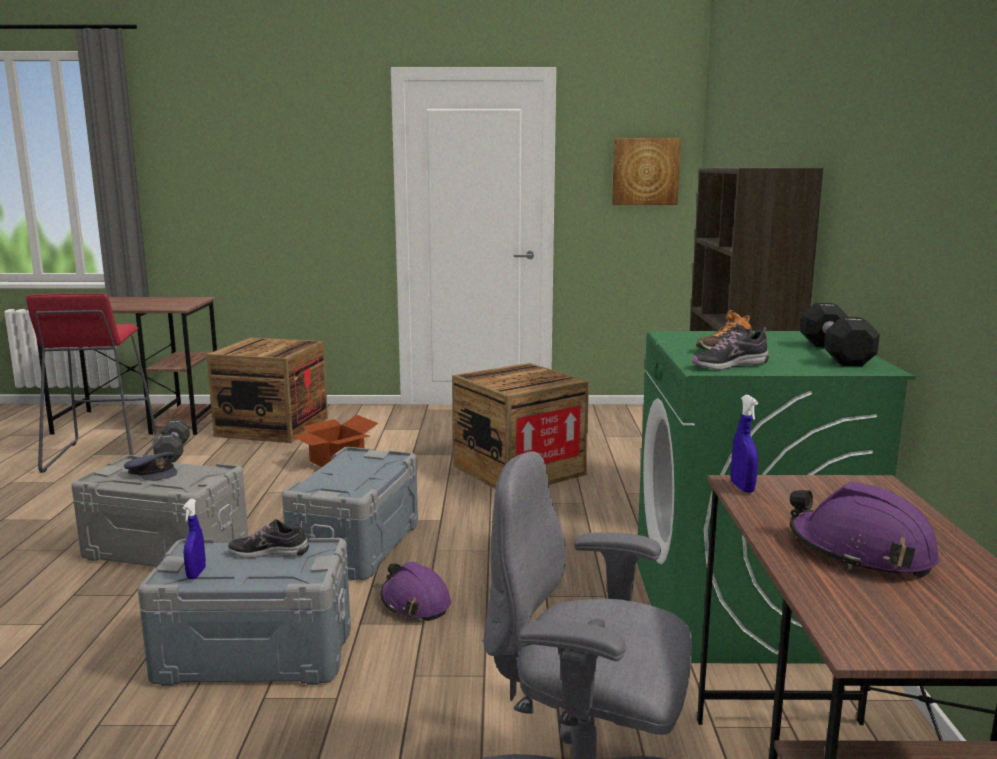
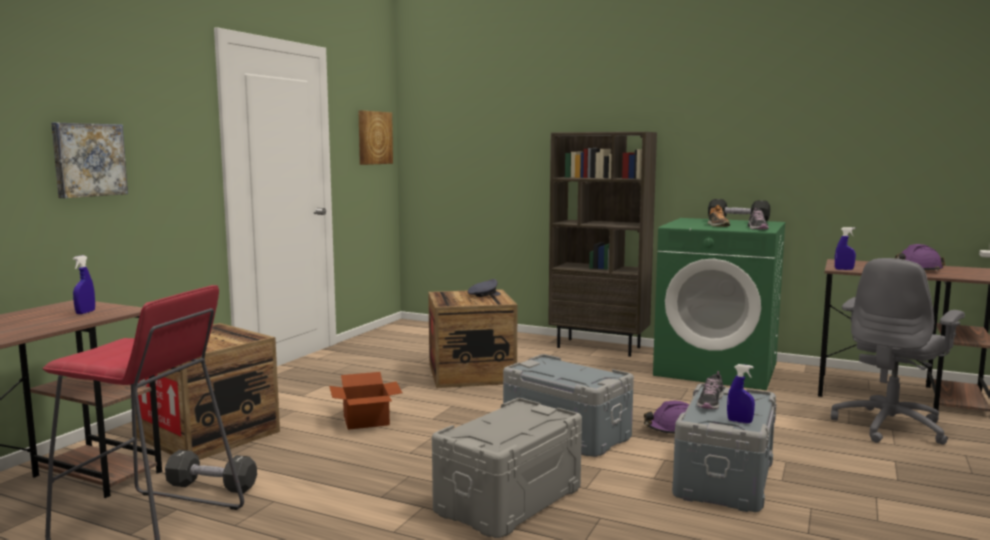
camera: 65 degrees left, 5 degrees down
(153, 472) = (496, 427): grey cap -> grey cap (483, 295)
(166, 304) = (85, 312): none -> blue spray bottle
(254, 193) = (88, 160): none -> picture

